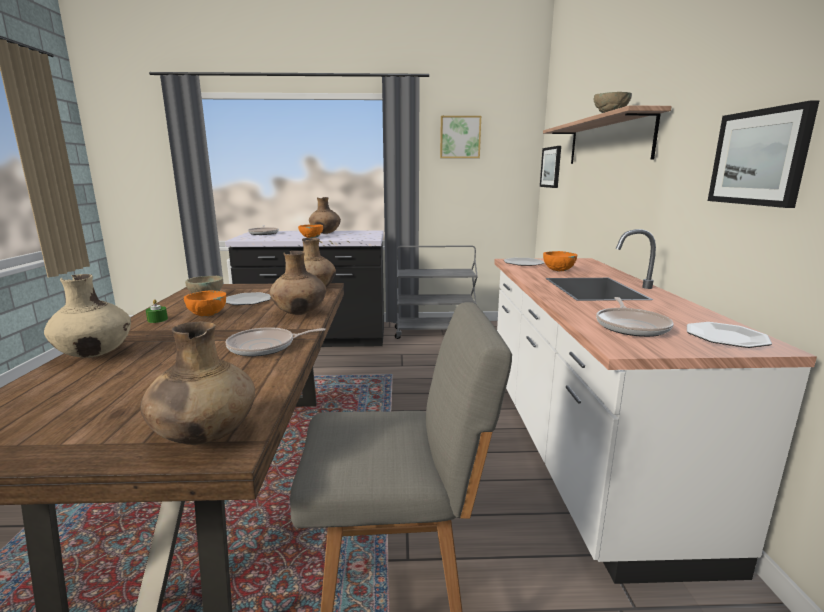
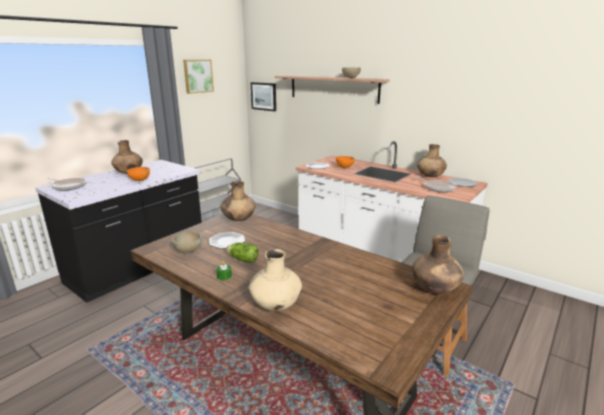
camera: 50 degrees left, 5 degrees up
(207, 315) = (242, 259): orange bowl -> lettuce
(265, 347) = (334, 256): frying pan -> none
(300, 313) = (285, 234): brown vase -> brown vase (430, 176)
(759, 157) = (449, 110): picture -> none

